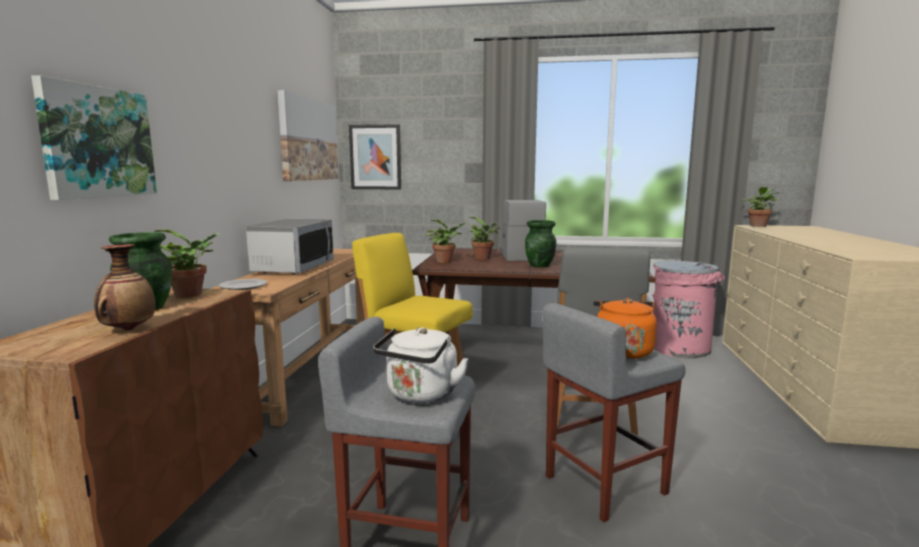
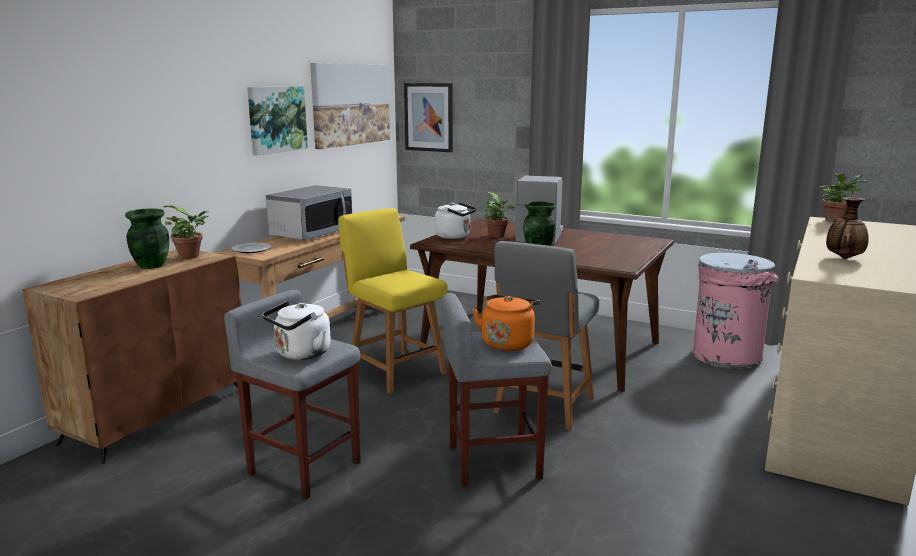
camera: 20 degrees right, 5 degrees up
(97, 142) = (126, 139): picture -> picture (276, 119)
(128, 329) = (125, 282): vase -> vase (843, 258)
(446, 261) = (455, 236): potted plant -> white kettle

